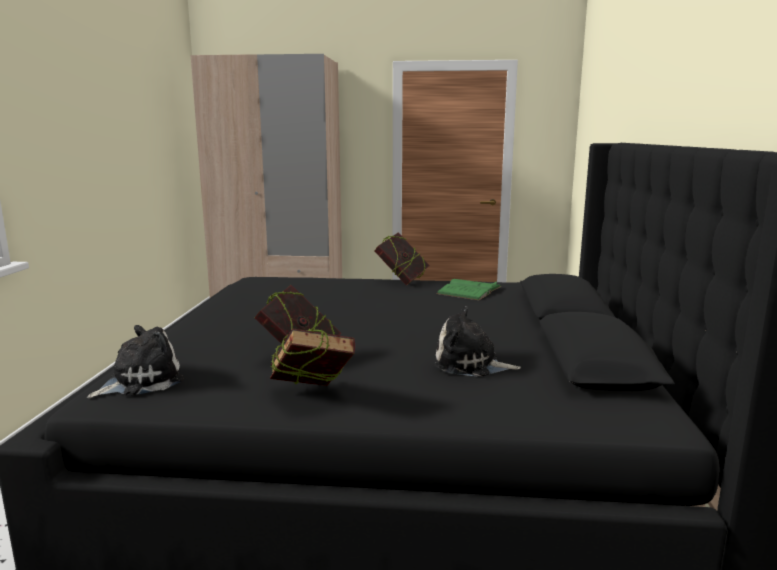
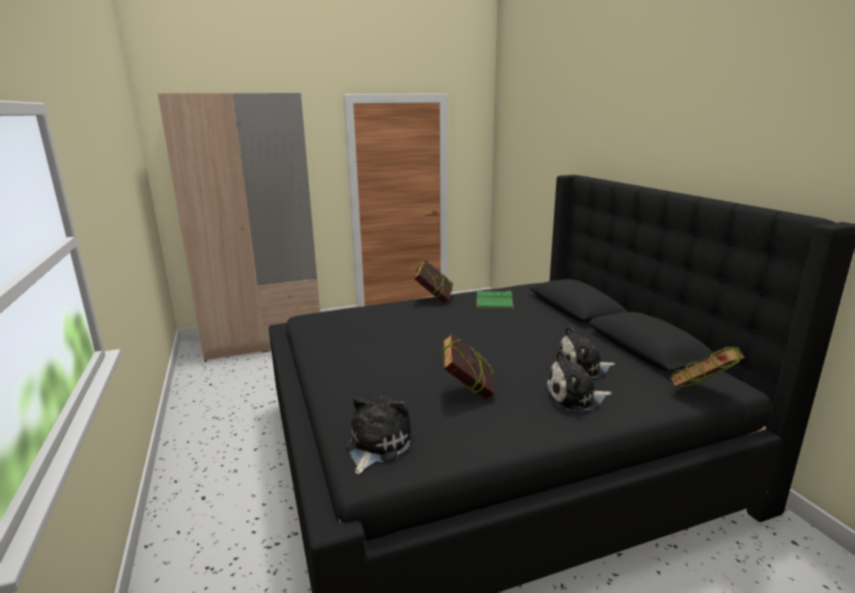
camera: 25 degrees left, 5 degrees up
(312, 398) = (524, 423): book -> book (701, 393)
(412, 388) = (575, 397): none -> plush toy

